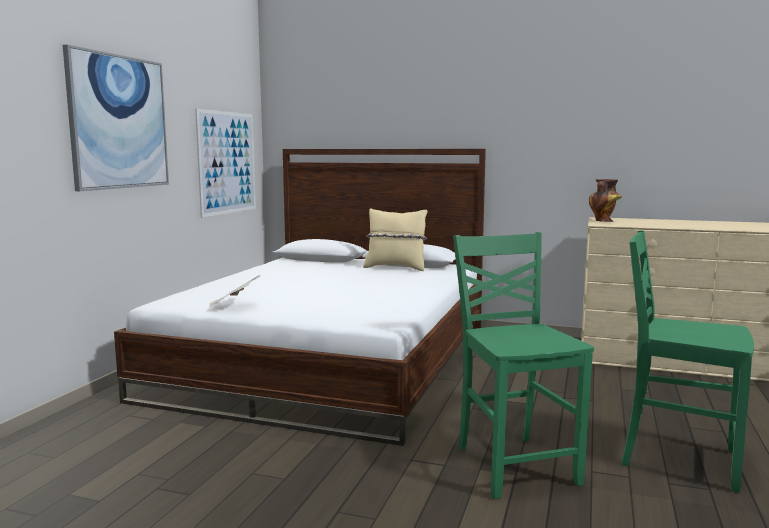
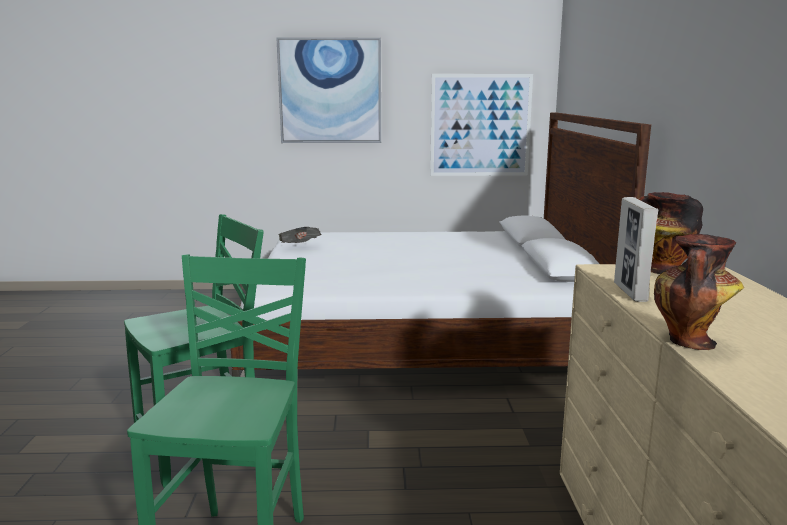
camera: 70 degrees right, 5 degrees up
(395, 268) = (527, 266): beige pillow -> none
(648, 226) = (630, 292): none -> picture frame
(724, 228) = (691, 342): none -> vase

